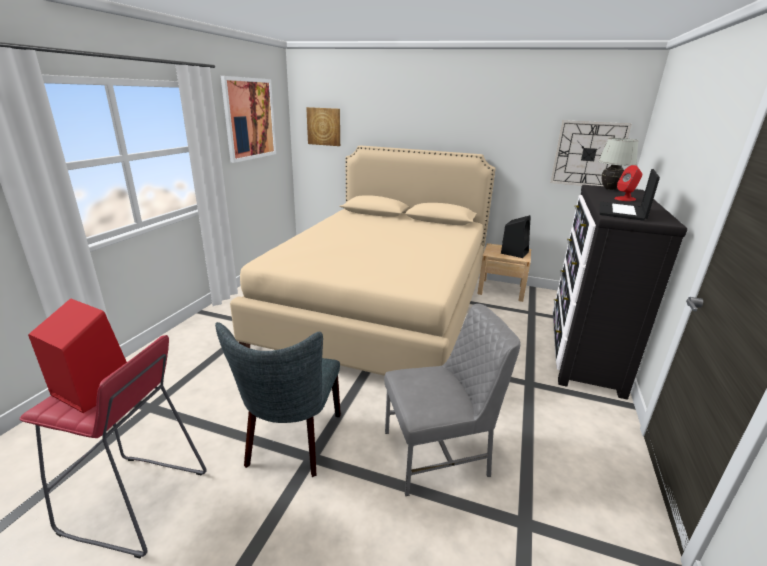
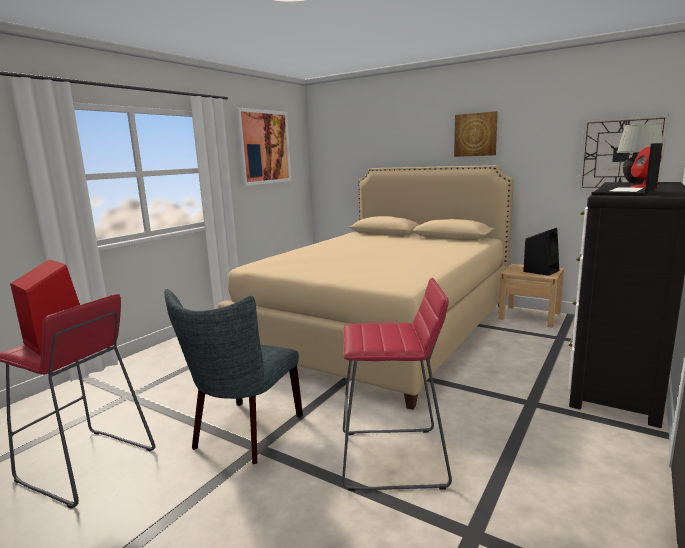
camera: 15 degrees right, 10 degrees down
(324, 126) = (339, 153): picture -> picture (475, 134)
(437, 454) = (393, 458): grey chair -> red stool

